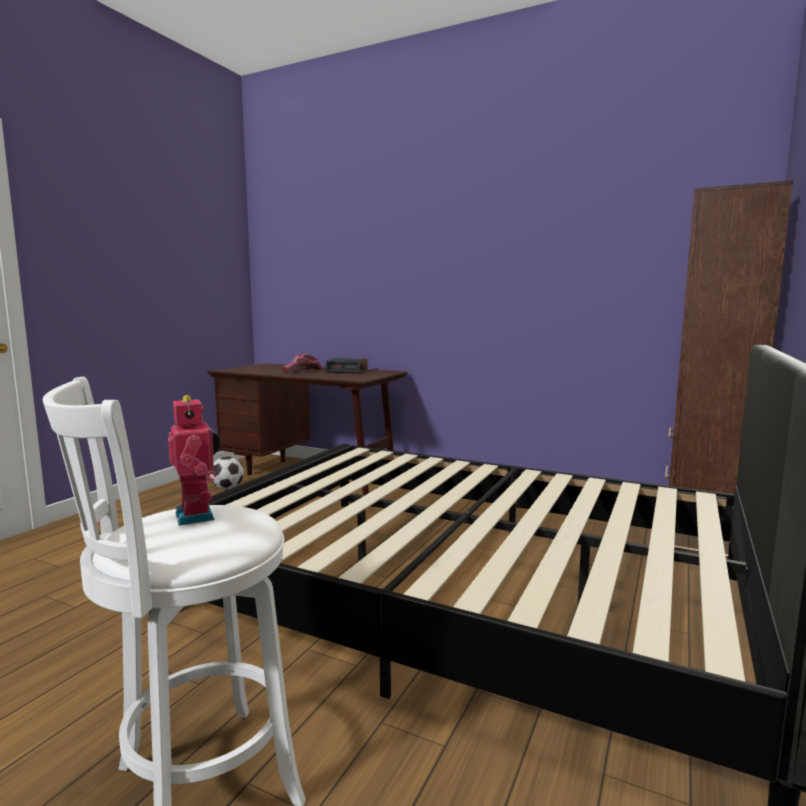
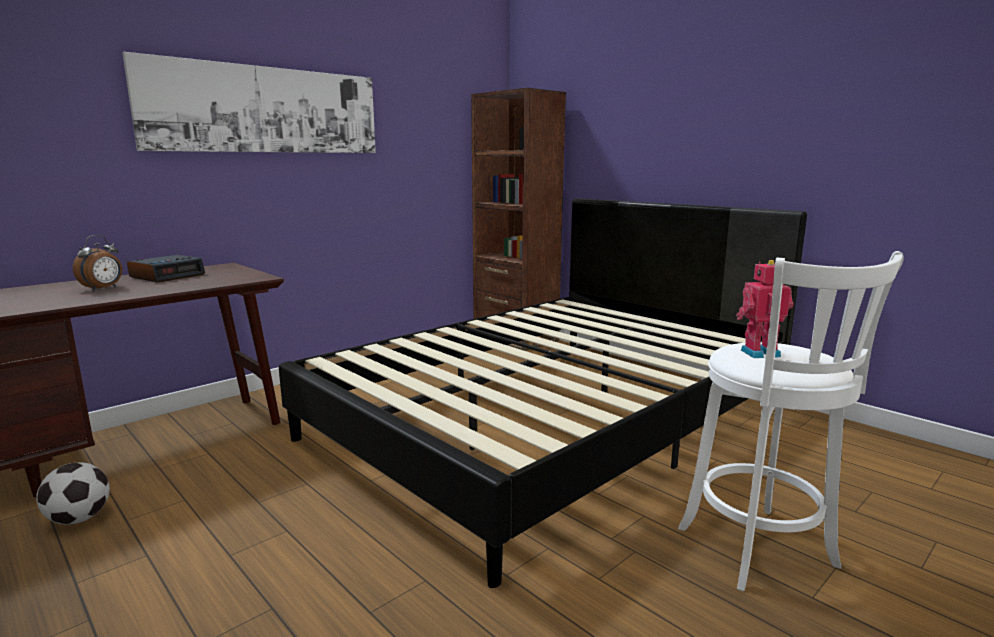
camera: 70 degrees left, 5 degrees up
(302, 370) = (103, 288): cap -> alarm clock
(445, 253) = (266, 110): none -> picture

